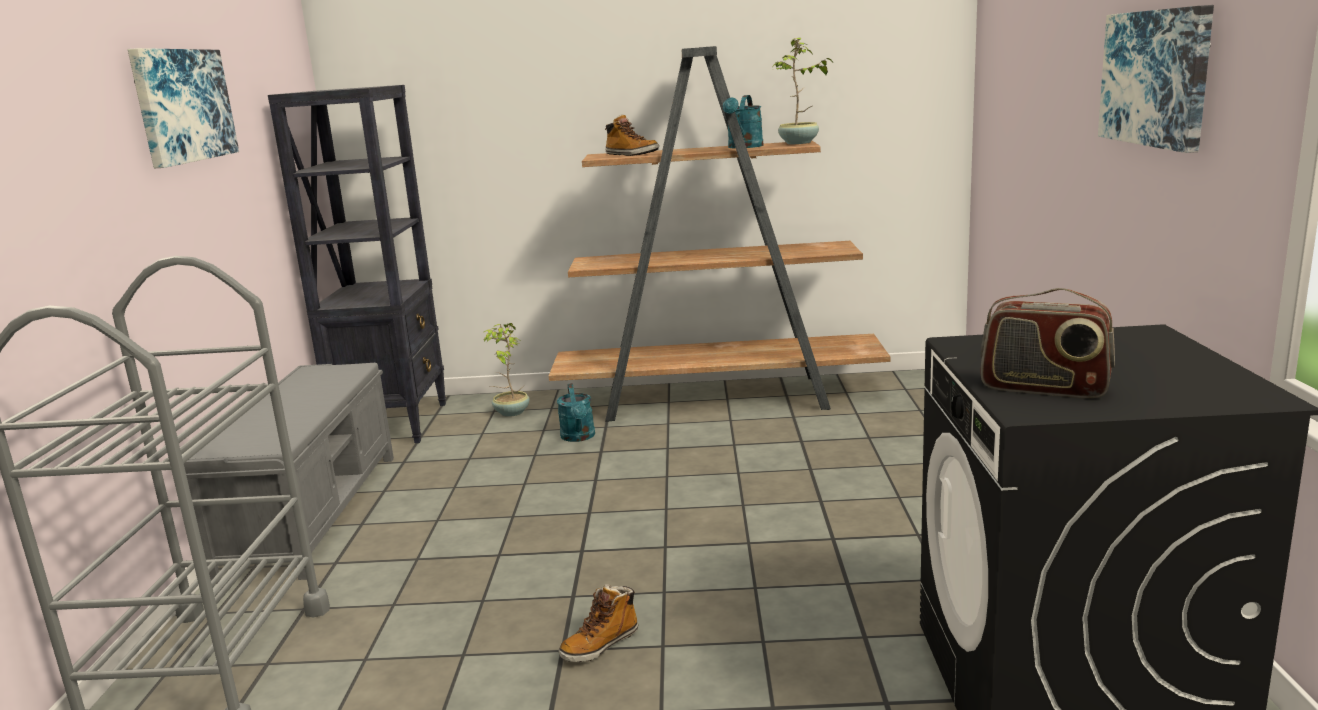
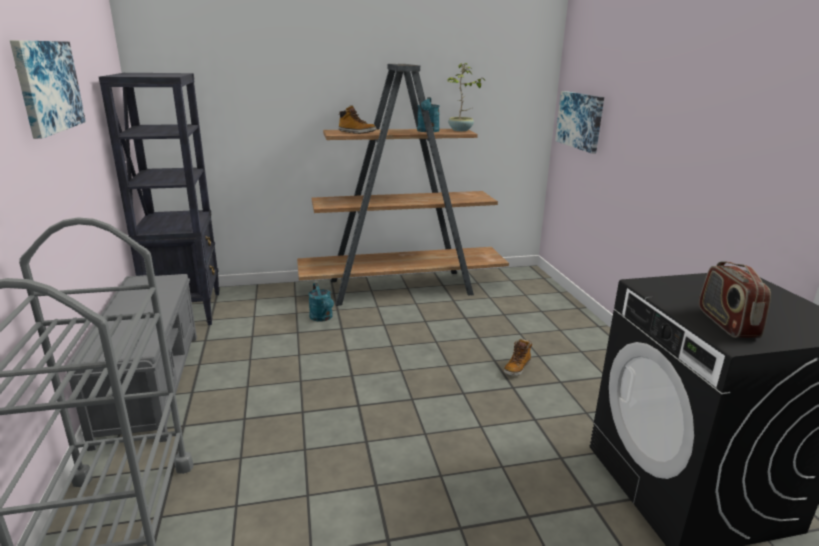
camera: 15 degrees left, 5 degrees up
(511, 413) = (268, 300): potted plant -> none
(600, 645) = (399, 478): boot -> boot (517, 368)
(1044, 388) = (726, 323): radio -> radio turned 75 degrees clockwise
(1156, 77) = (726, 116): picture -> picture (580, 120)

